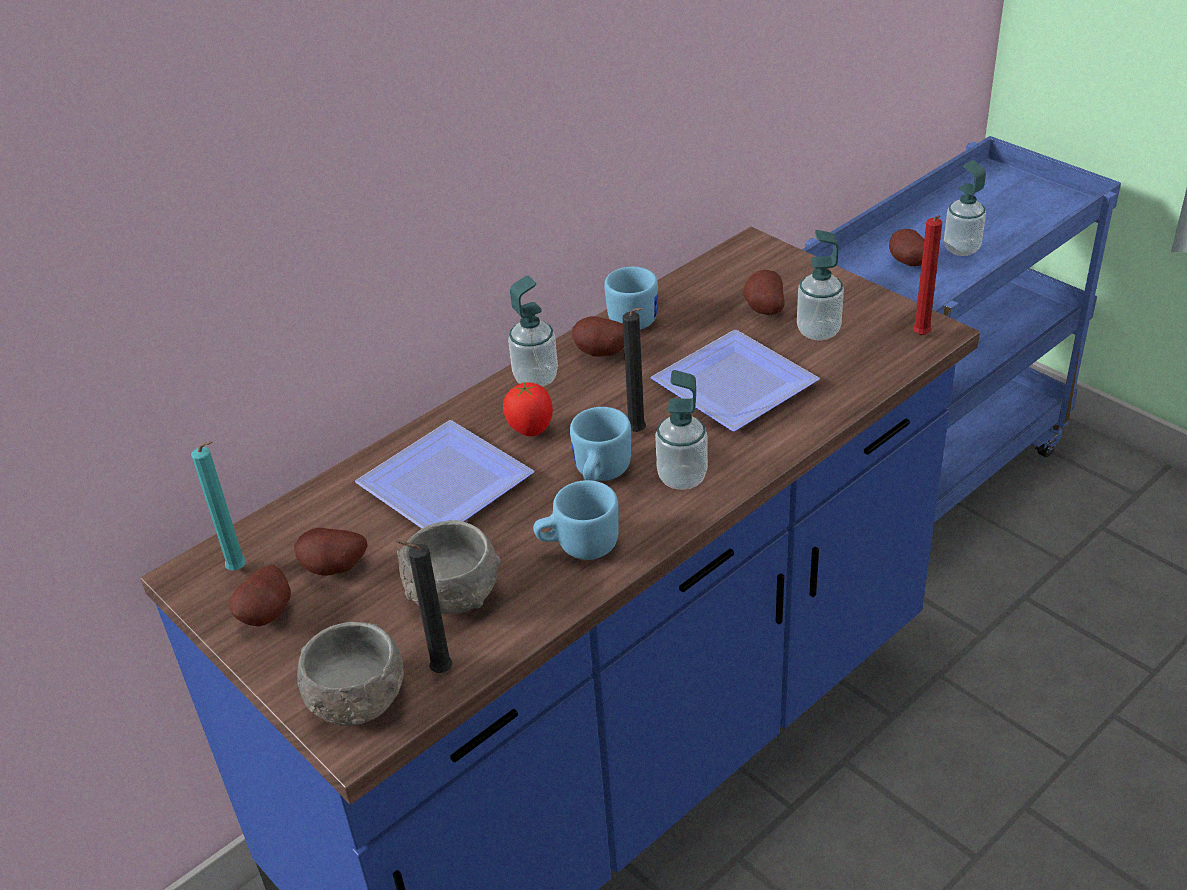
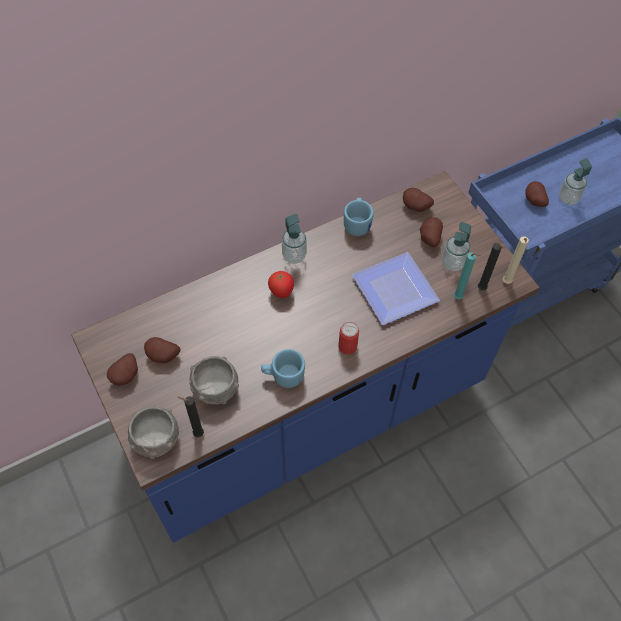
camera: 10 degrees right, 20 degrees up
(240, 570) = (118, 344): turquoise candle -> turquoise candle (459, 298)
(446, 480) = (230, 313): plate -> none
(599, 473) = (307, 331): blue mug -> none
(601, 354) = (333, 248): potato -> potato (415, 207)
(638, 433) = (335, 309): black candle -> black candle (482, 289)
(682, 478) = (347, 346): soap dispenser -> can
(921, 337) = (506, 283): red candle -> beige candle

